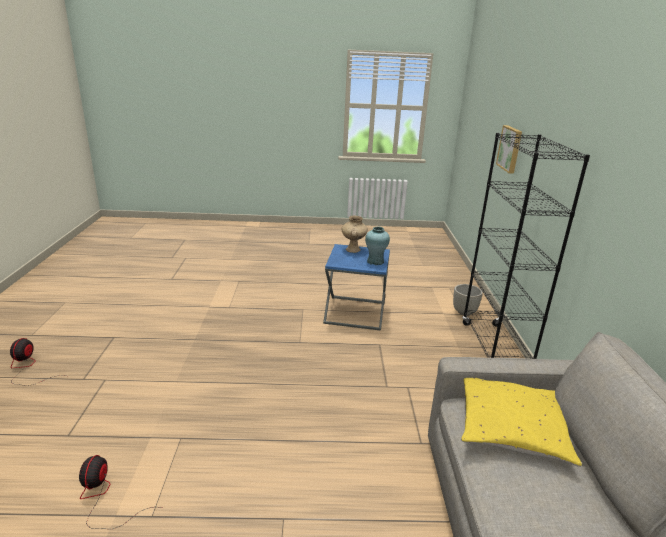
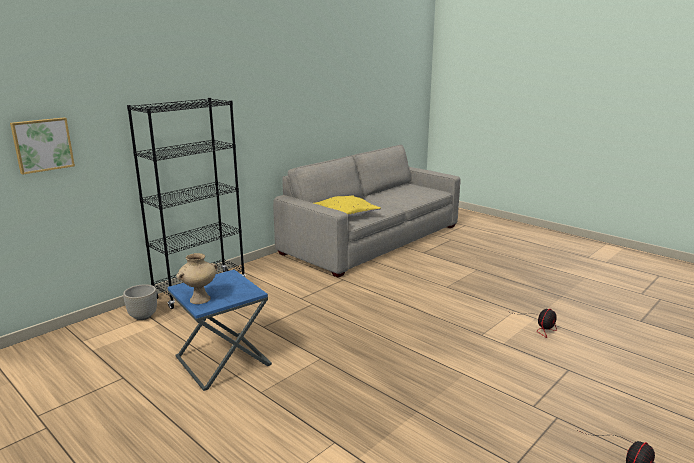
camera: 135 degrees left, 5 degrees down
(375, 261) = (216, 279): turquoise vase -> none

